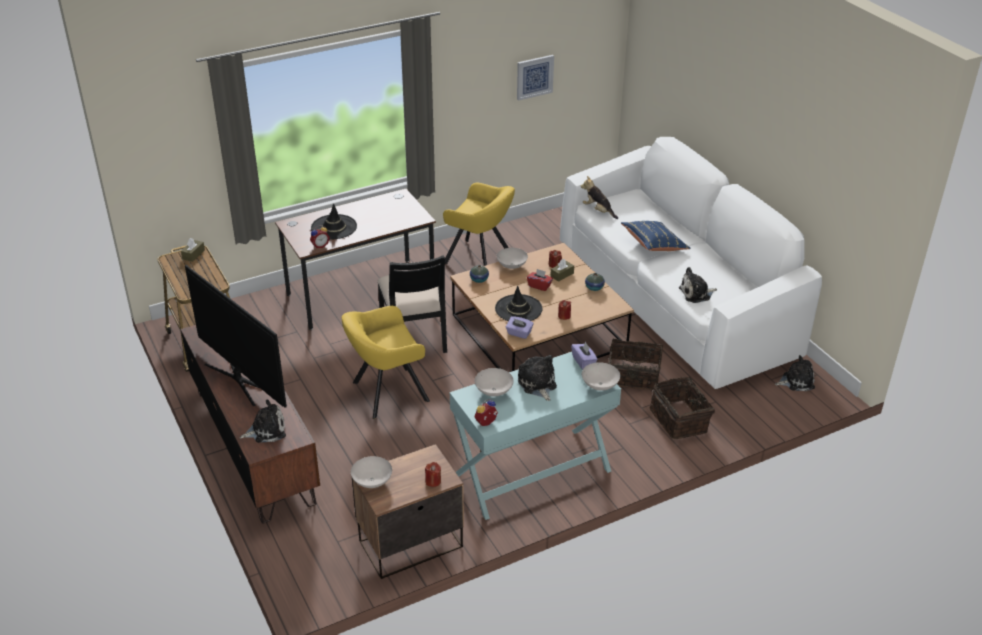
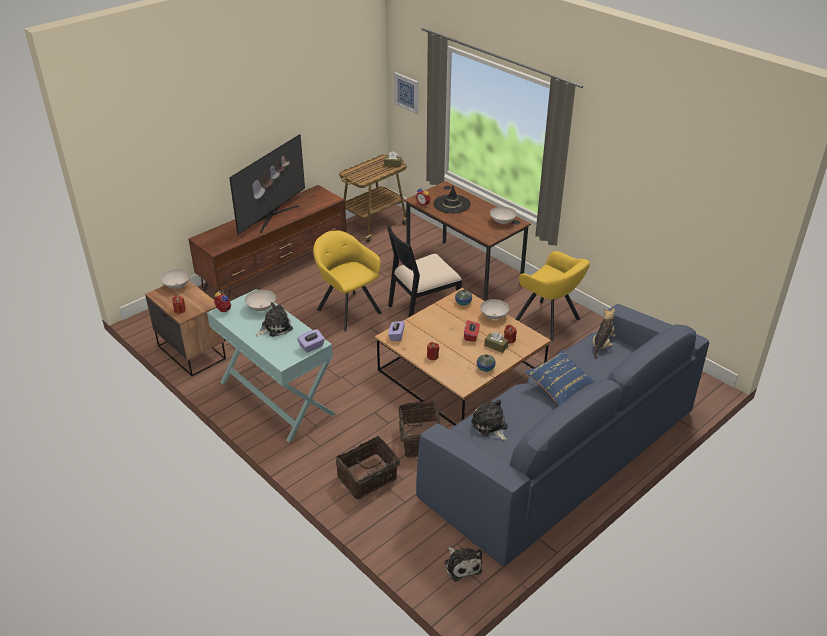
camera: 75 degrees right, 0 degrees up
(266, 430) = (222, 237): plush toy -> none
(480, 259) = (549, 321): yellow armchair -> yellow armchair turned 60 degrees counterclockwise
(518, 309) = (431, 330): black hat -> none
(534, 77) = (669, 206): picture -> picture (407, 92)
(600, 385) = (282, 359): white bowl -> white bowl (503, 222)
(674, 298) = (561, 455): white sofa -> blue sofa

